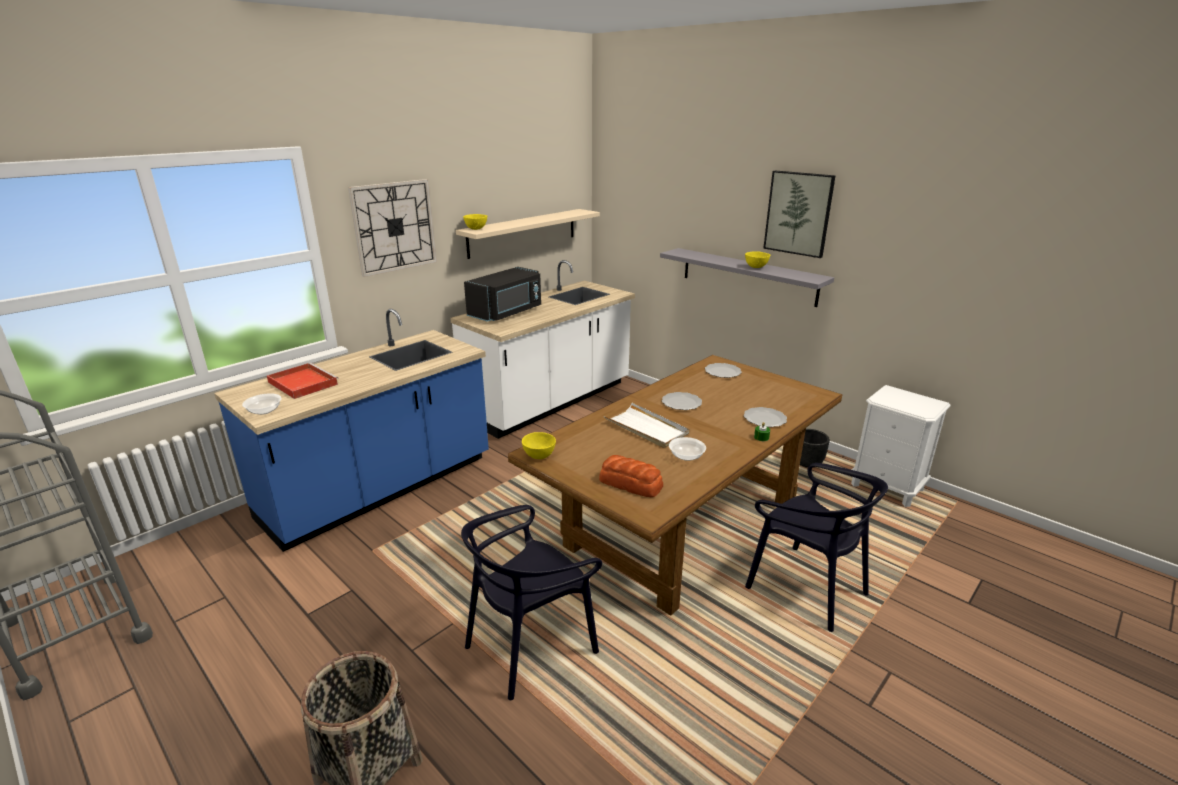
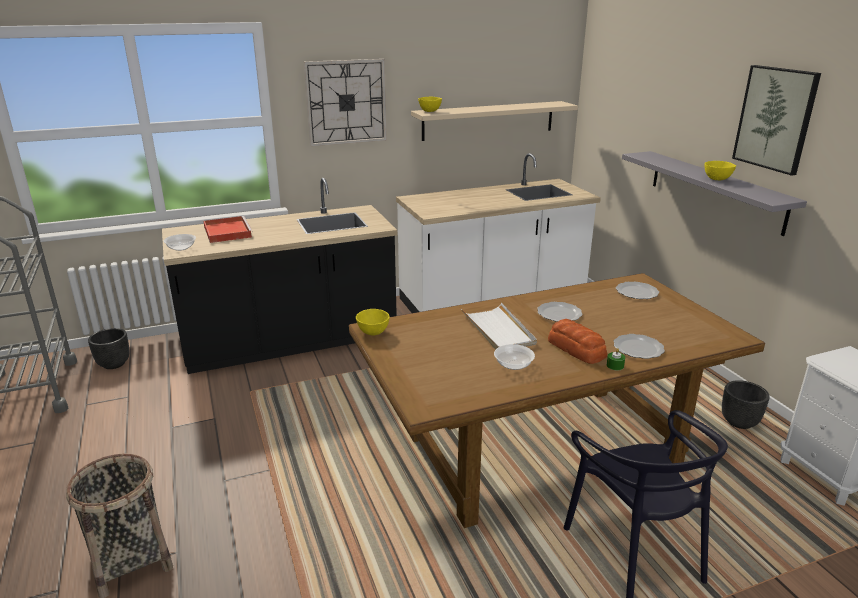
camera: 25 degrees right, 0 degrees up
(176, 565) = (113, 364): none -> black planter
(380, 489) = (291, 342): blue counter -> black counter
(507, 313) = (451, 199): black microwave -> none
(530, 645) = (318, 509): black chair -> none
(631, 484) = (433, 377): bread -> bread (576, 349)

